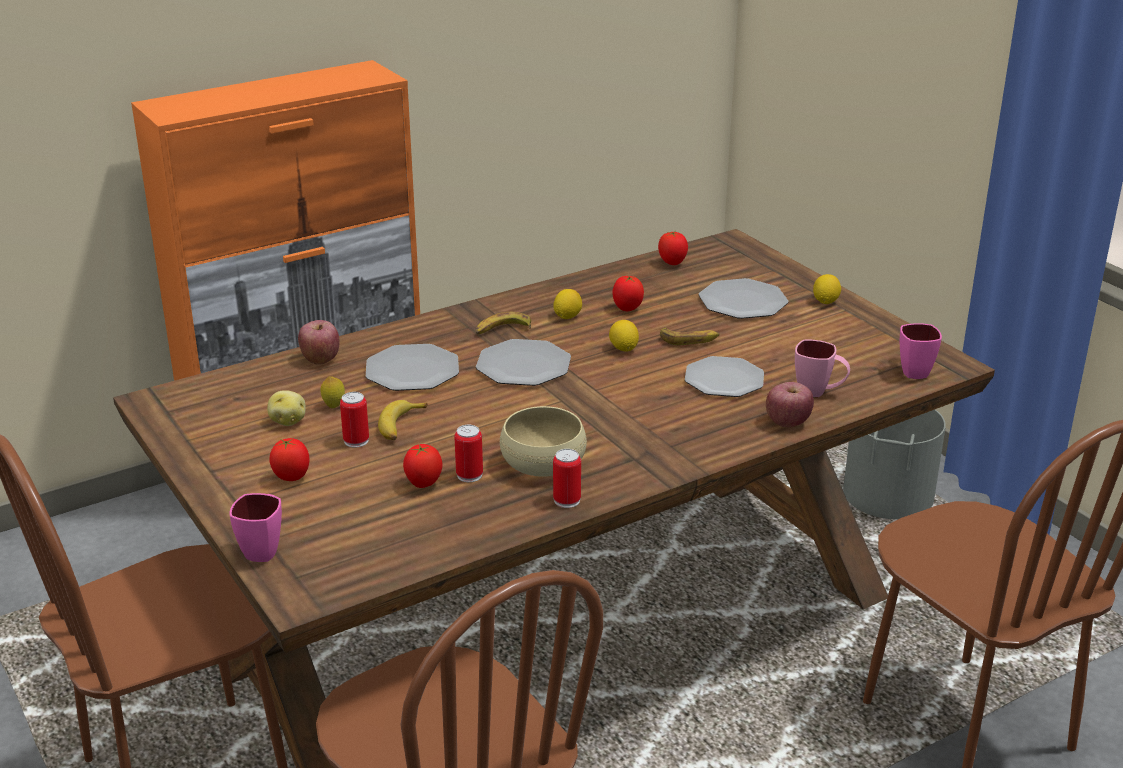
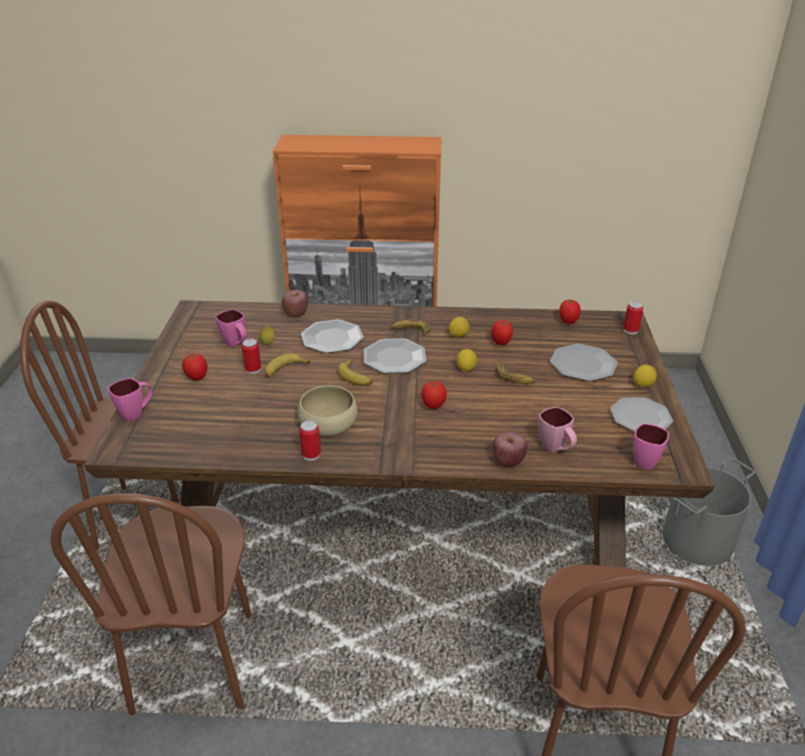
camera: 35 degrees right, 5 degrees up
(288, 421) = (236, 344): potato -> pink mug
(423, 484) = (252, 410): tomato -> tomato (433, 406)
(469, 475) = (281, 415): can -> can (630, 330)
(505, 402) = (356, 377): none -> banana
(725, 380) = (503, 415): plate -> plate (641, 417)

